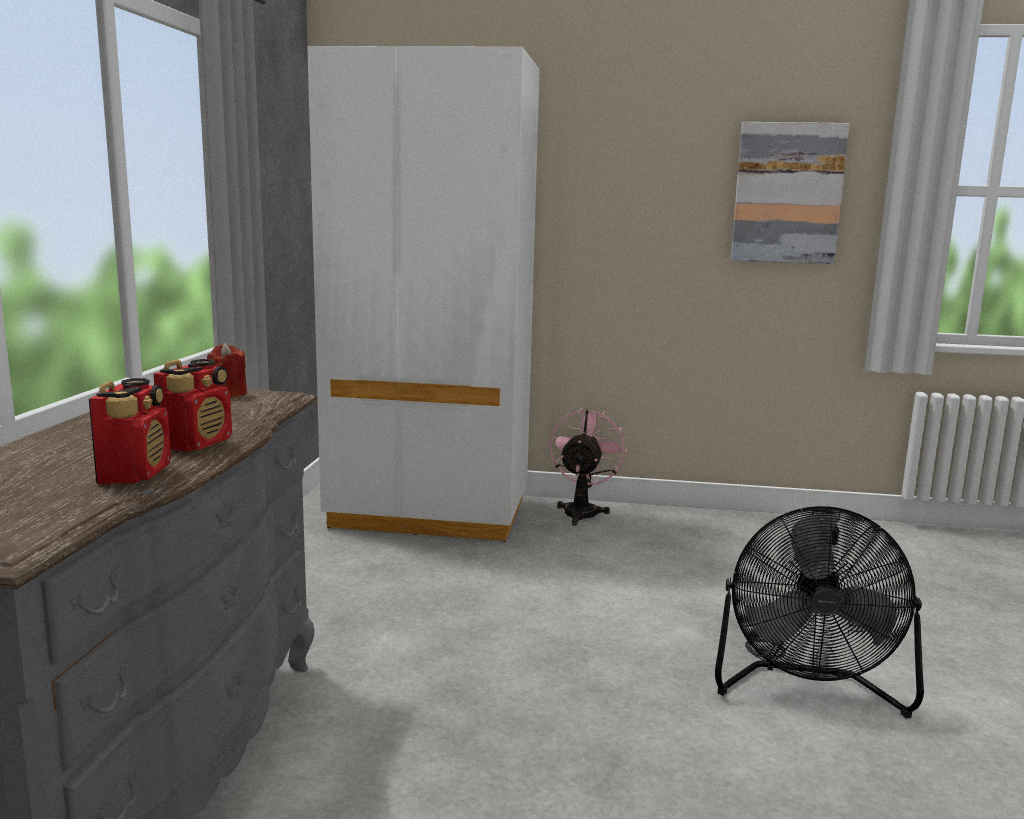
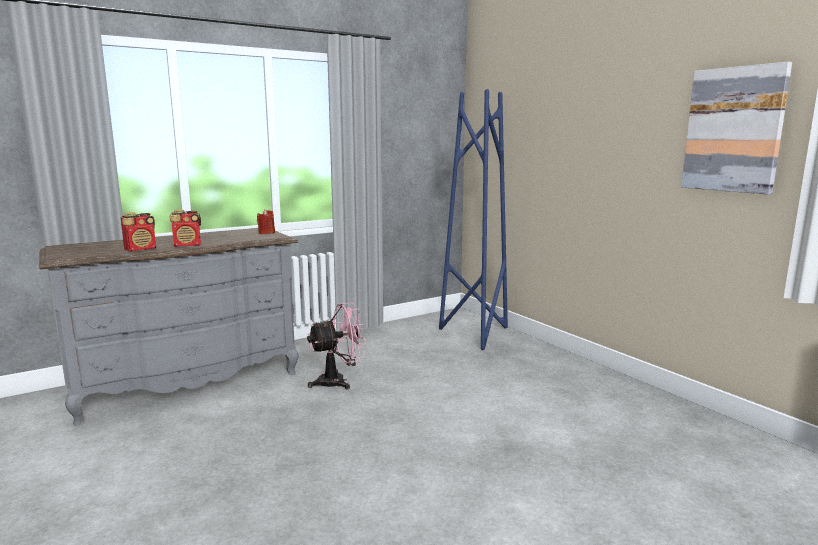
camera: 50 degrees right, 0 degrees up
(429, 513) = (476, 335): white wardrobe -> blue clothes rack
(582, 511) = (563, 361): pink fan -> pink fan (338, 381)
(800, 684) = (467, 490): black fan -> none

